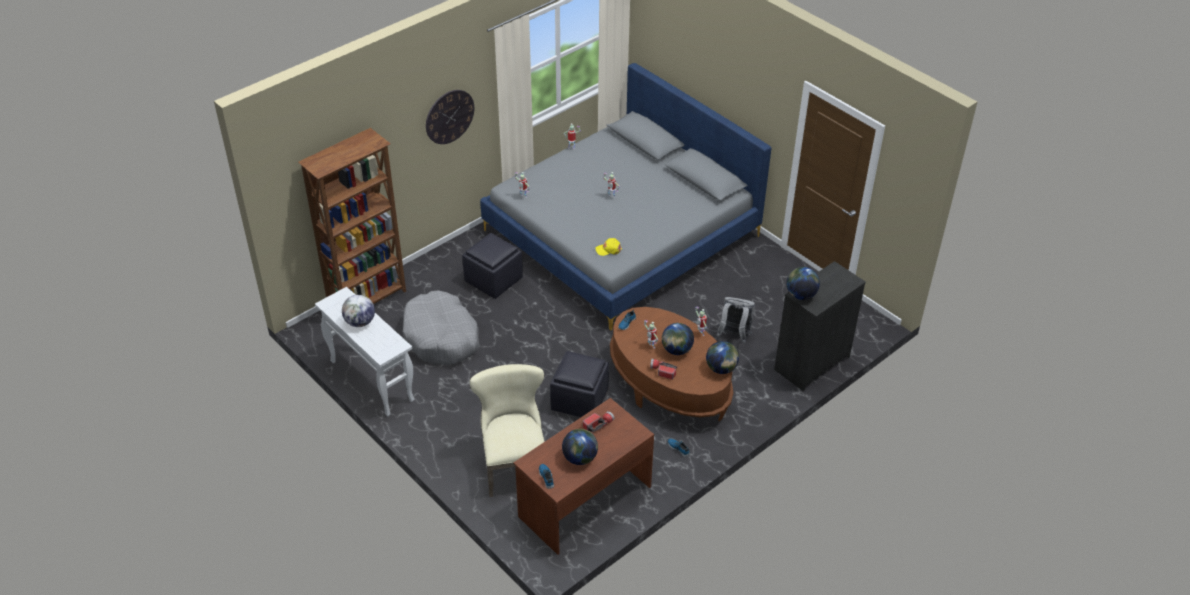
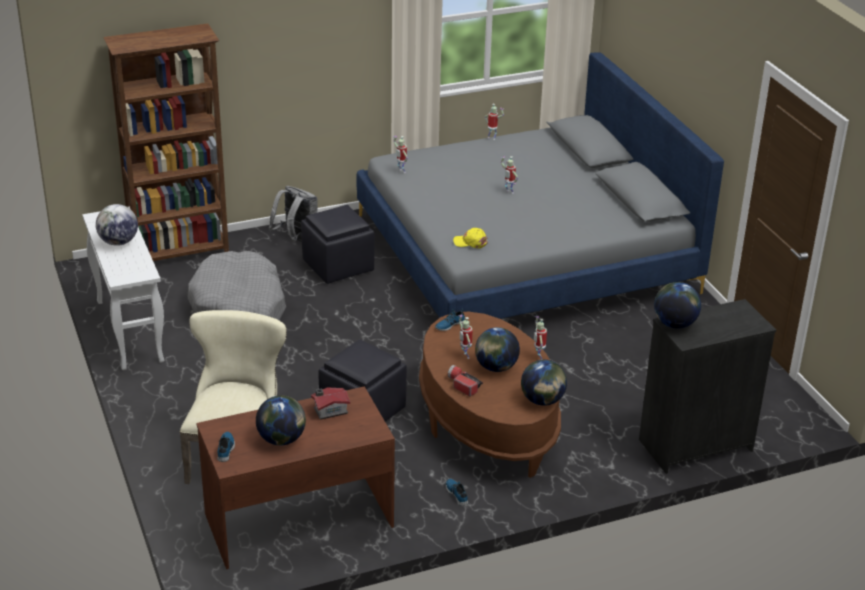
camera: 20 degrees right, 10 degrees down
(449, 116) = (324, 46): wall clock -> none
(598, 424) = (329, 410): flashlight -> toy house
(734, 337) = (605, 391): grey backpack -> grey backpack (297, 240)

